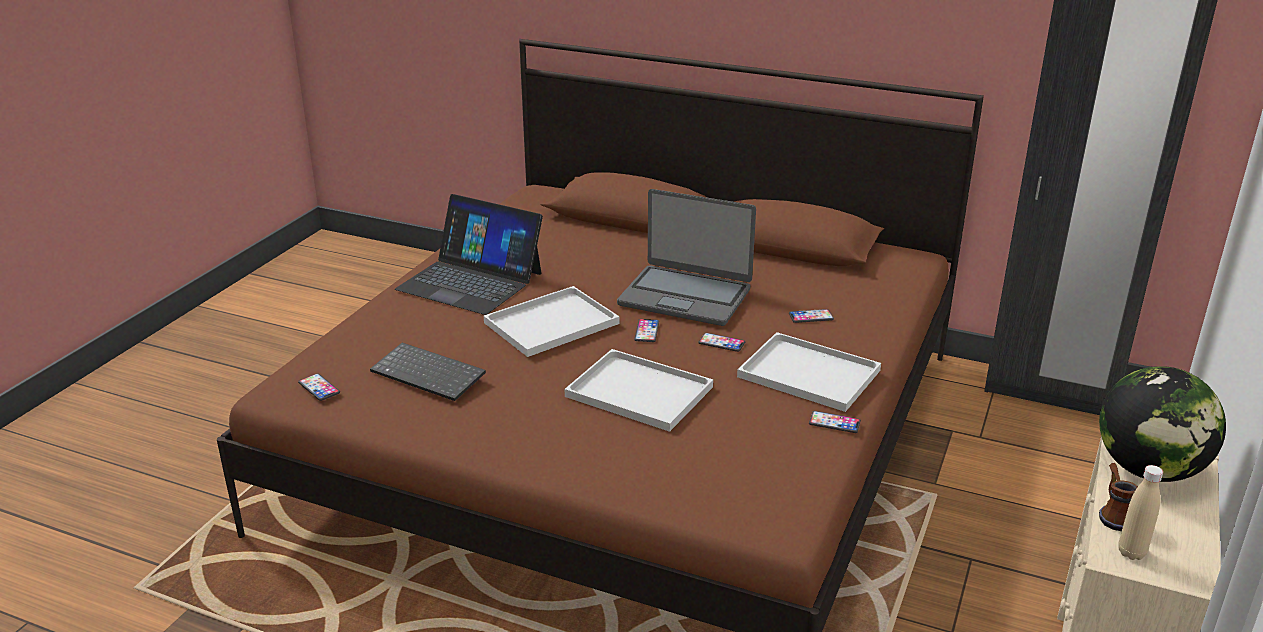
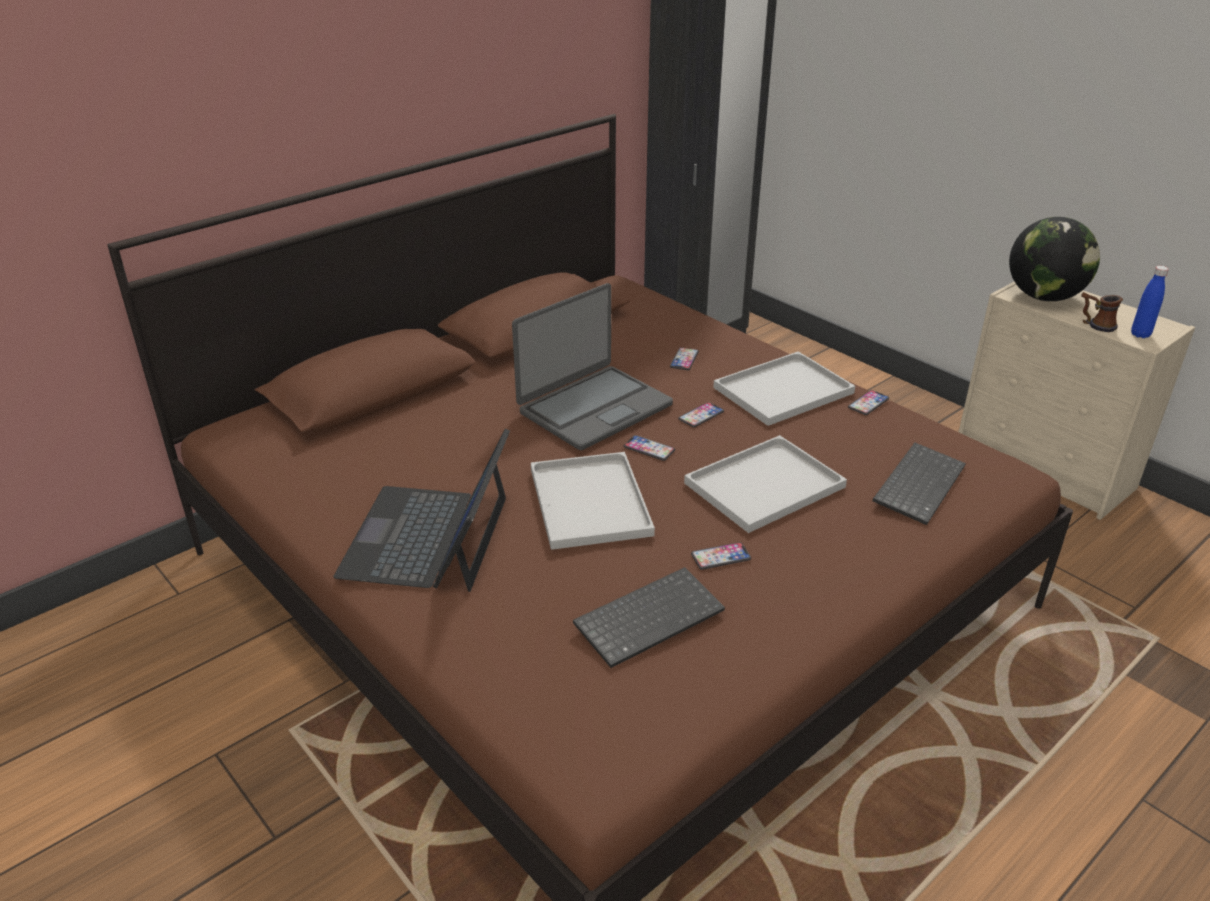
camera: 65 degrees left, 5 degrees up
(319, 388) = (618, 727): phone -> phone (721, 557)
(470, 281) = (428, 537): laptop -> laptop turned 135 degrees clockwise
(707, 468) = (917, 484): none -> keyboard
(1131, 552) = (1140, 334): beige bottle -> blue bottle

